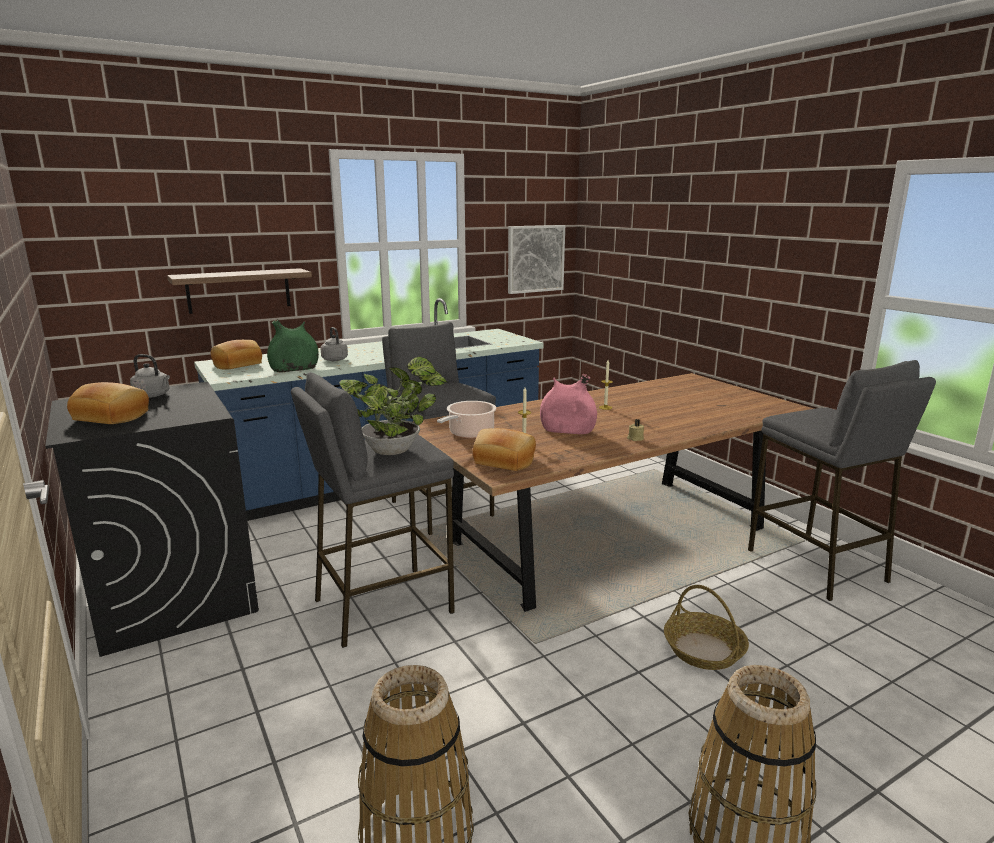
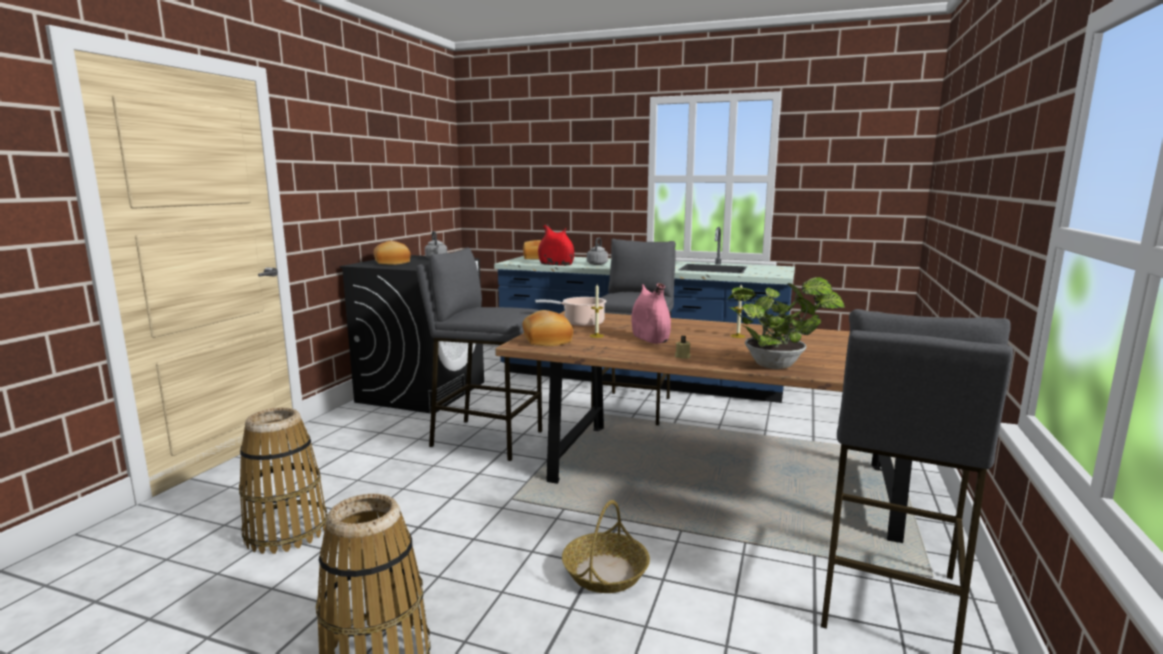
camera: 50 degrees right, 5 degrees down
(239, 290) = (571, 208): shelf -> none
(294, 370) = (556, 265): green vase -> red vase
(395, 450) = (490, 313): potted plant -> potted plant (778, 366)
(535, 258) = (865, 198): picture -> none

